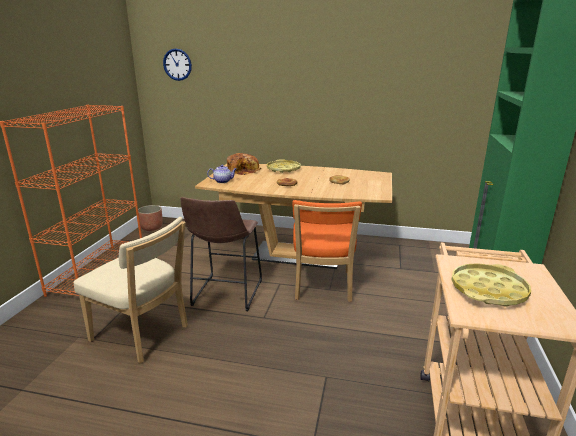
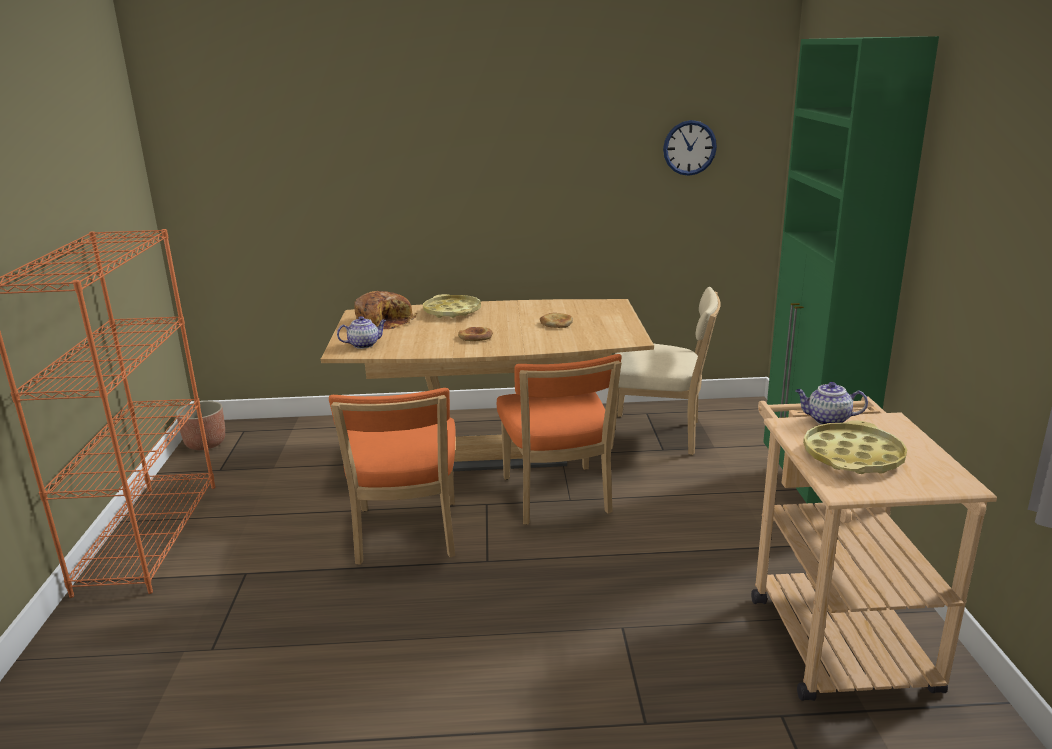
camera: 15 degrees left, 0 degrees up
(143, 335) = (299, 625): beige chair -> beige chair (659, 435)
(177, 64) = (231, 141): wall clock -> wall clock (689, 148)
(226, 294) = (406, 536): brown stool -> orange chair
(481, 261) = (827, 420): none -> teapot

